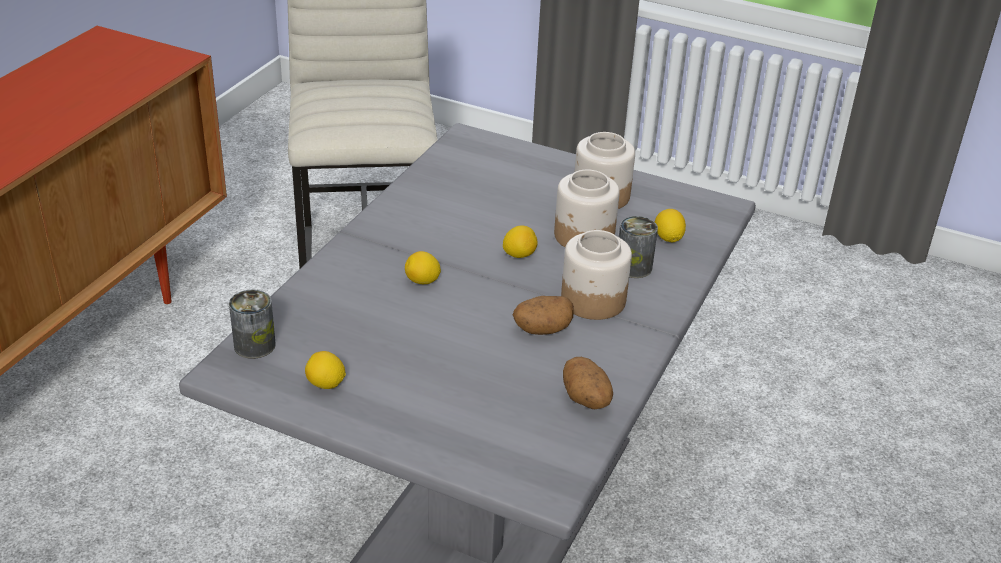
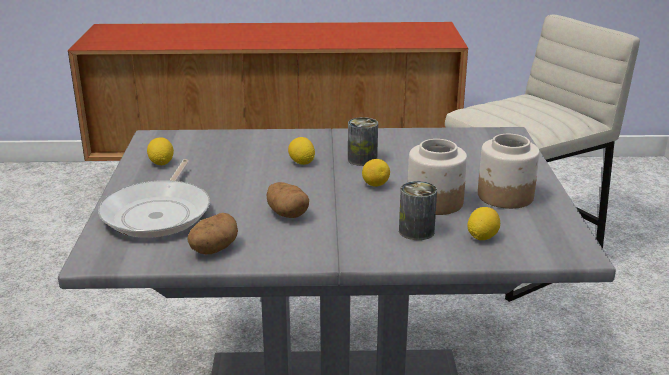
camera: 65 degrees right, 10 degrees down
(254, 345) = (184, 137): can -> can (362, 159)
(470, 418) = (159, 213): none -> frying pan
(592, 300) = (348, 224): jar -> none

